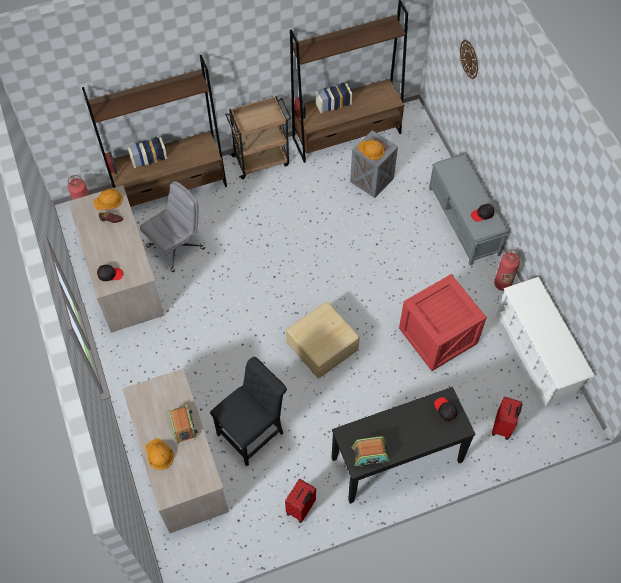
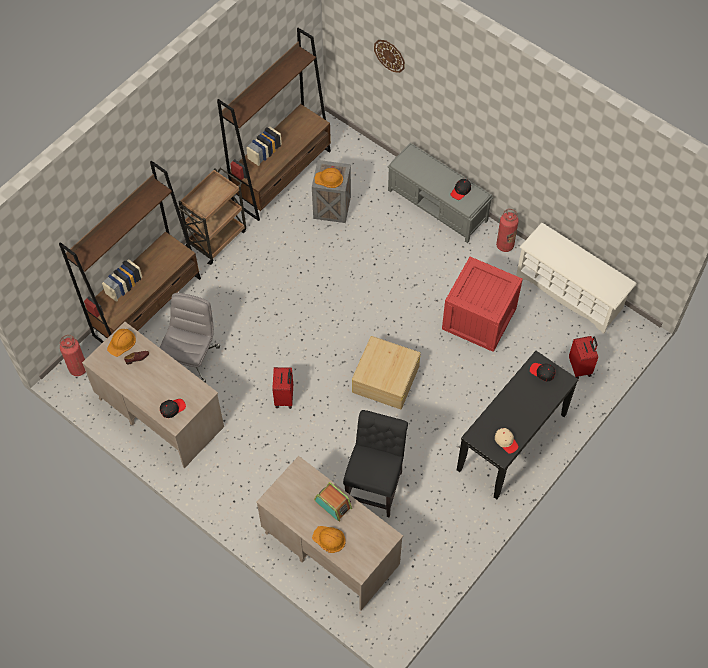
camera: 30 degrees left, 0 degrees up
(301, 508) = (459, 526): red suitcase -> red suitcase (285, 397)
(370, 455) = (506, 441): radio -> beige cap

